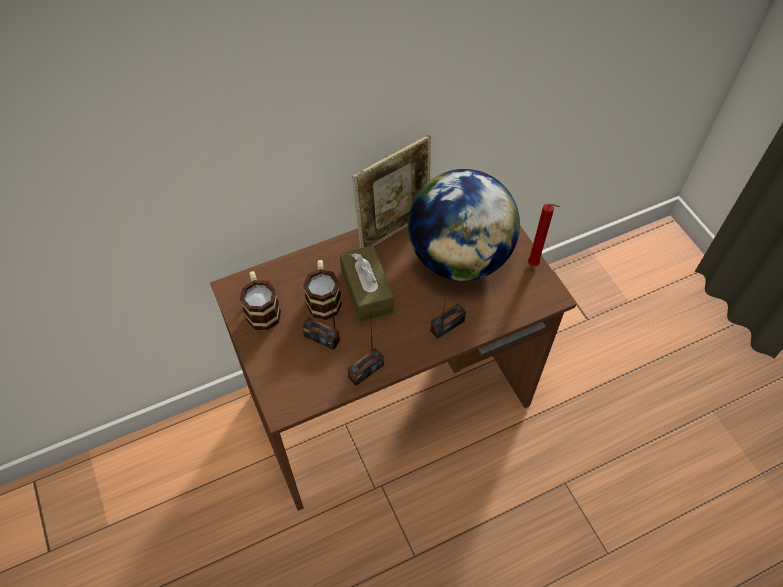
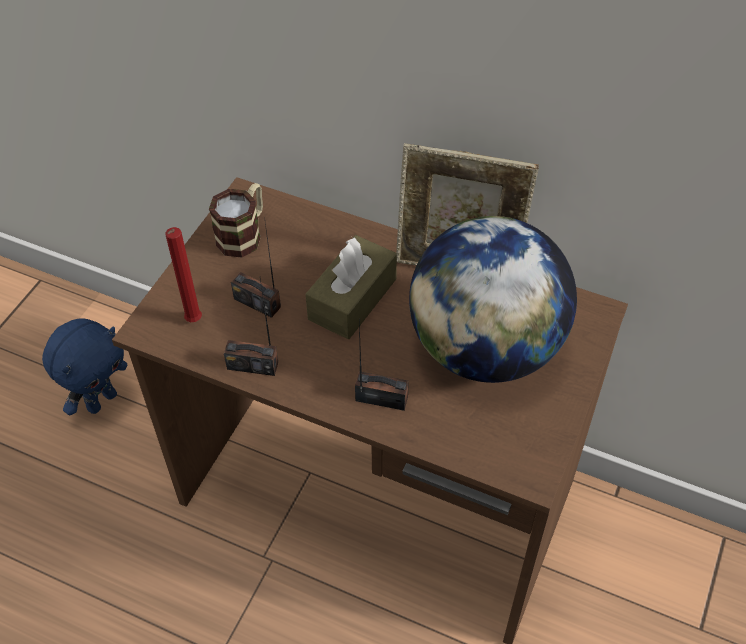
camera: 50 degrees right, 5 degrees down
(177, 506) = (101, 400): none -> blue plush toy
(322, 338) = (257, 302): radio -> radio turned 45 degrees counterclockwise
(323, 298) = (306, 271): mug -> none
(534, 265) = (557, 428): red candle -> red candle (193, 322)

